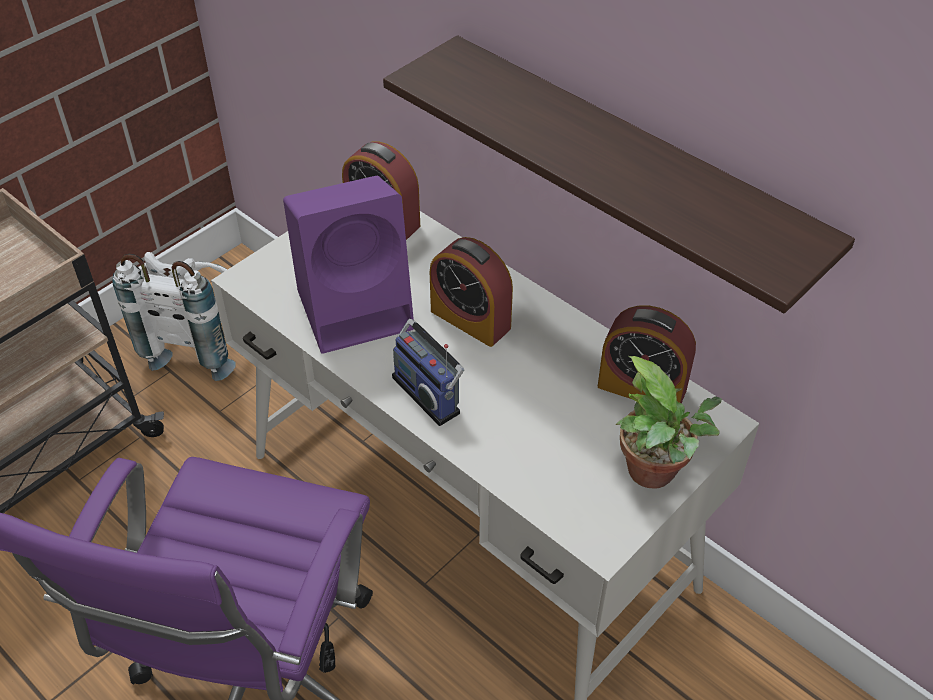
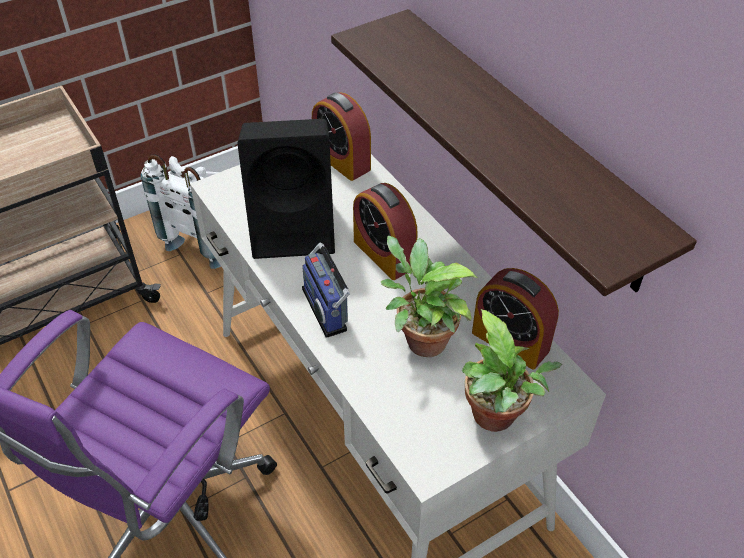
camera: 15 degrees right, 0 degrees up
(358, 308) = (295, 227): purple speaker -> black speaker
(545, 406) = (421, 340): none -> potted plant

